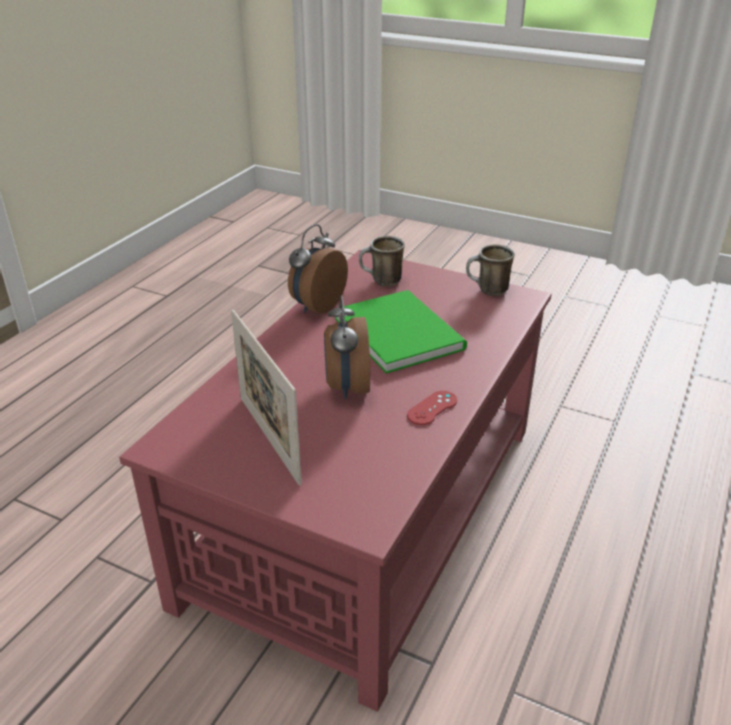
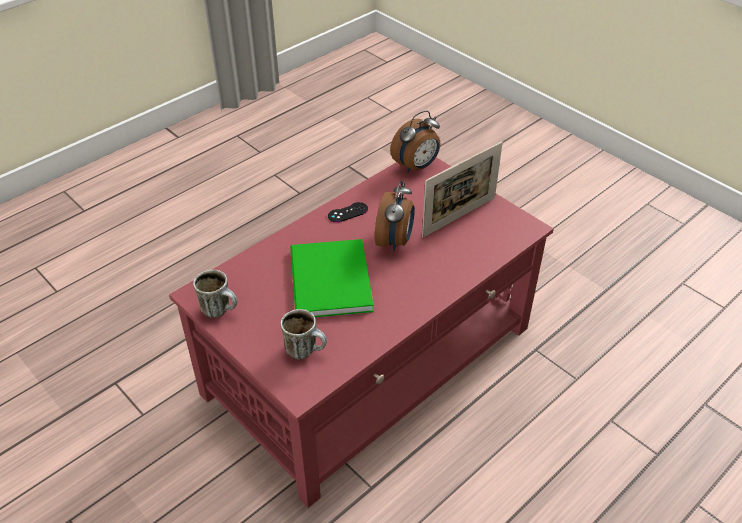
camera: 160 degrees left, 10 degrees up
(269, 438) = (459, 217): picture frame -> picture frame turned 60 degrees clockwise
(316, 306) = (382, 332): alarm clock -> alarm clock (416, 167)
(432, 408) = (348, 212): red game controller -> black game controller

